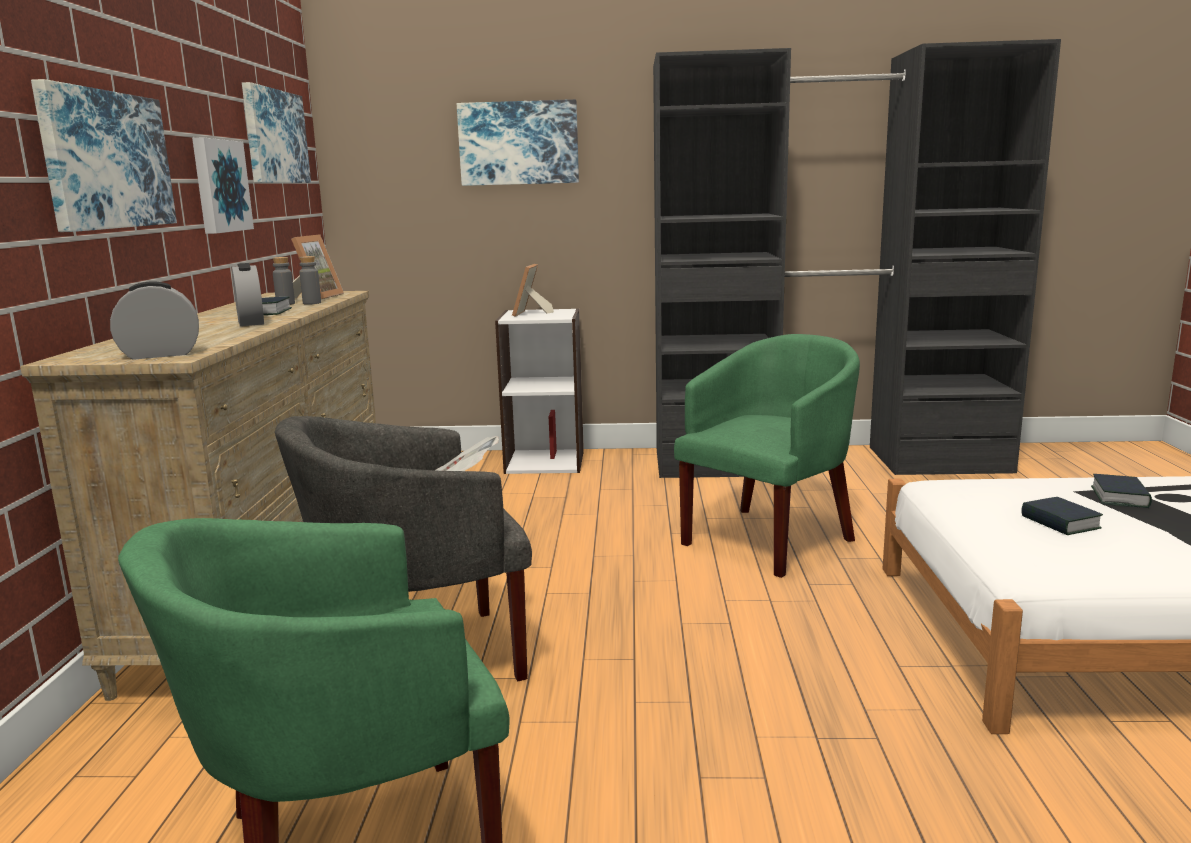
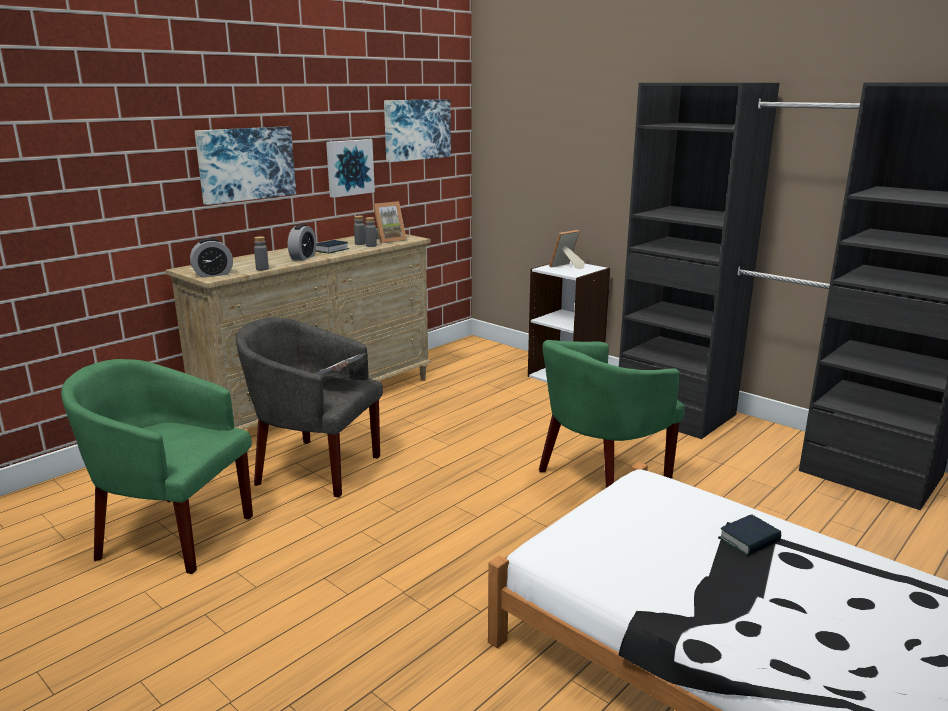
camera: 40 degrees right, 5 degrees up
(160, 355) = (213, 274): alarm clock -> alarm clock turned 135 degrees clockwise
(230, 338) = (262, 269): none -> grey bottle
(519, 143) = (585, 137): picture -> none
(769, 539) = (601, 479): green armchair -> green armchair turned 150 degrees clockwise
(1060, 523) = (650, 535): book -> none

